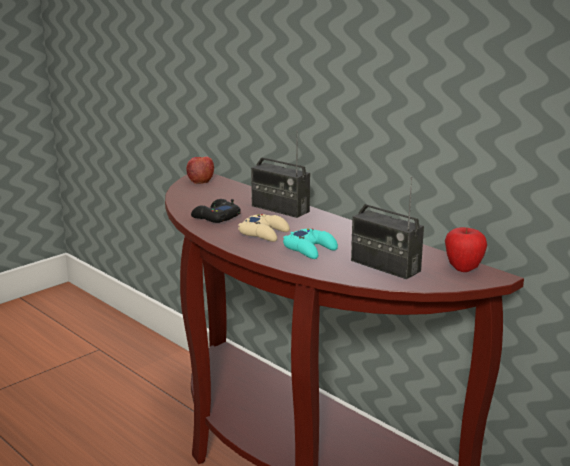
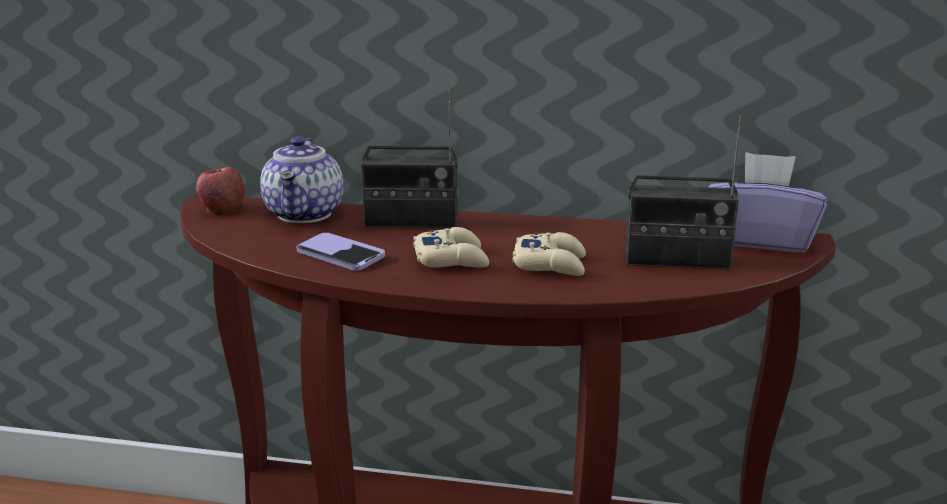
camera: 35 degrees left, 0 degrees up
(215, 217) = (340, 255): black game controller -> phone
(234, 193) = (306, 215): none -> teapot
(310, 249) = (550, 264): turquoise game controller -> beige game controller
(463, 268) = (759, 240): apple -> purple tissue box

